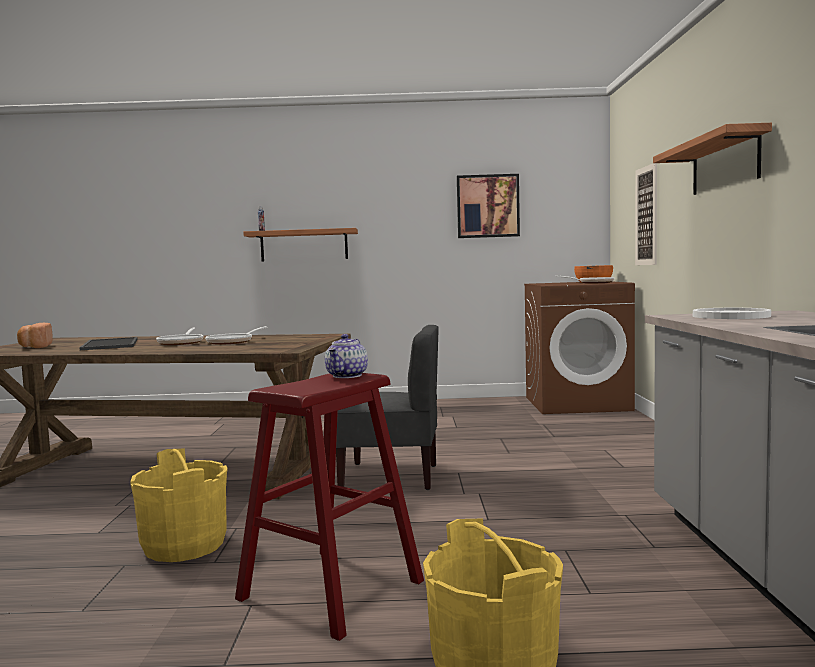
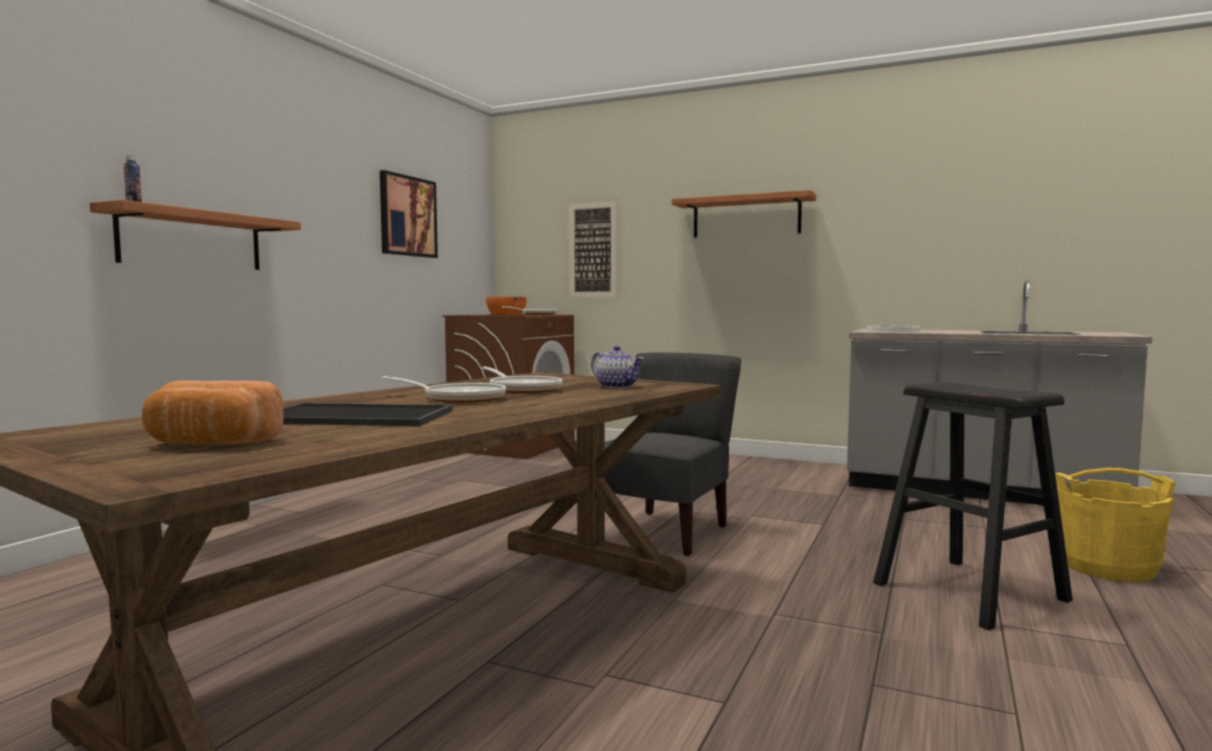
camera: 65 degrees left, 0 degrees up
(184, 545) = (820, 645): yellow bucket -> none
(331, 590) = (970, 592): red stool -> black stool
(347, 376) = (948, 385): teapot -> teapot (617, 386)

